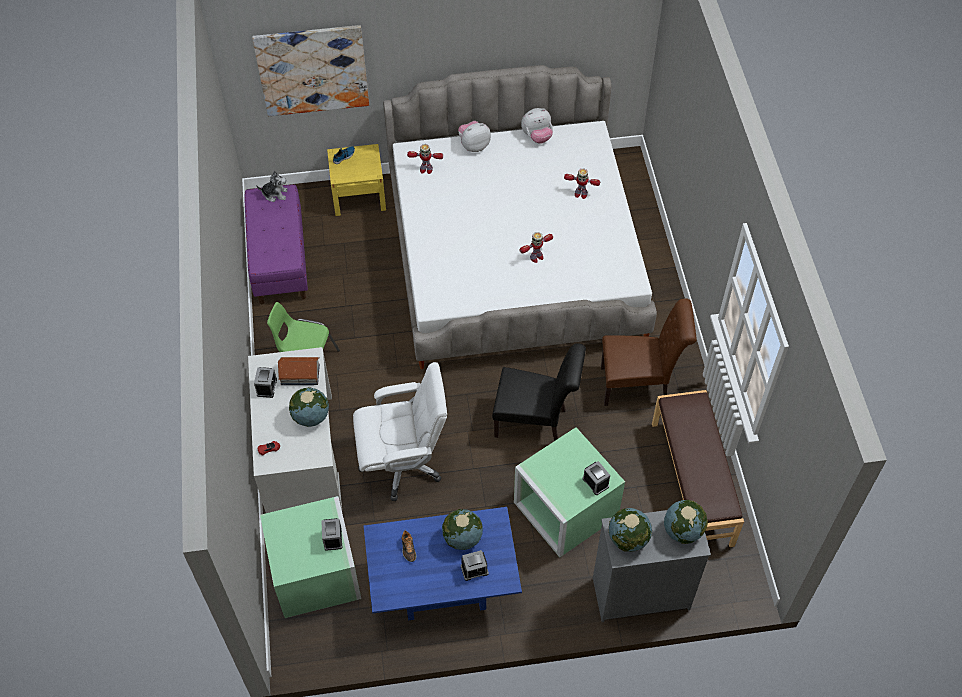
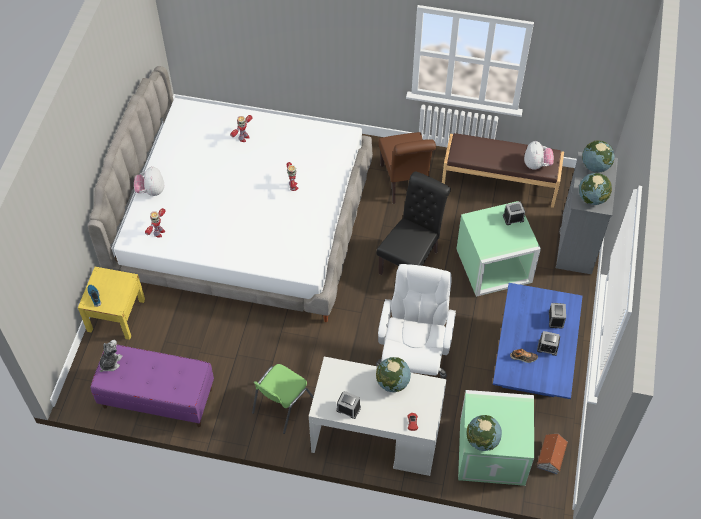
camera: 70 degrees left, 0 degrees up
(299, 374) = (345, 380): toy house -> toy house (550, 457)
(312, 70) = (51, 250): picture -> none
(333, 538) = (503, 403): alarm clock -> alarm clock (547, 347)
(462, 538) = (526, 319): globe -> globe (482, 440)
(537, 137) = (166, 146): plush toy -> plush toy (536, 165)
(639, 385) = (404, 184): brown chair -> brown chair turned 150 degrees clockwise

